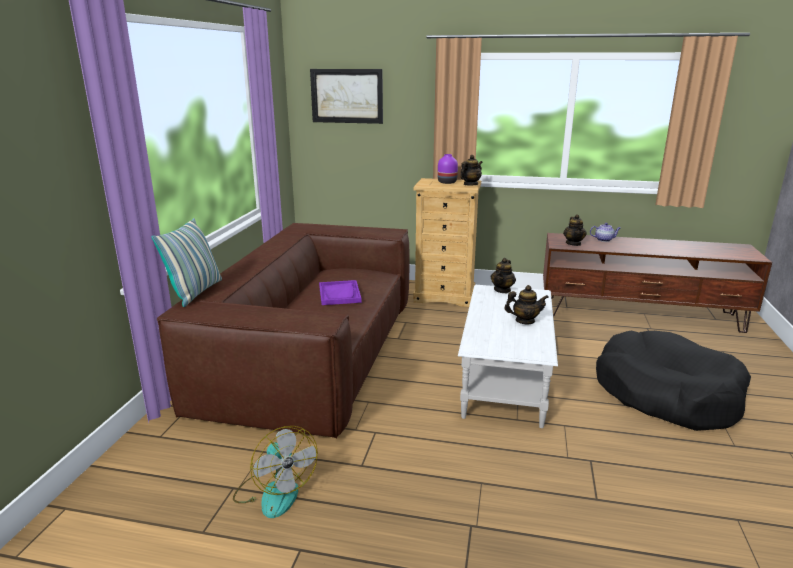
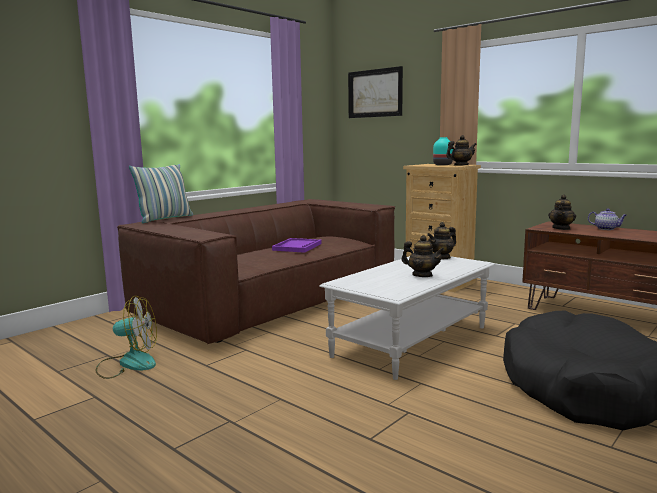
camera: 30 degrees right, 10 degrees down
(275, 491) = (128, 363): fan -> fan turned 90 degrees counterclockwise
(446, 182) = (442, 164): purple vase -> turquoise vase

